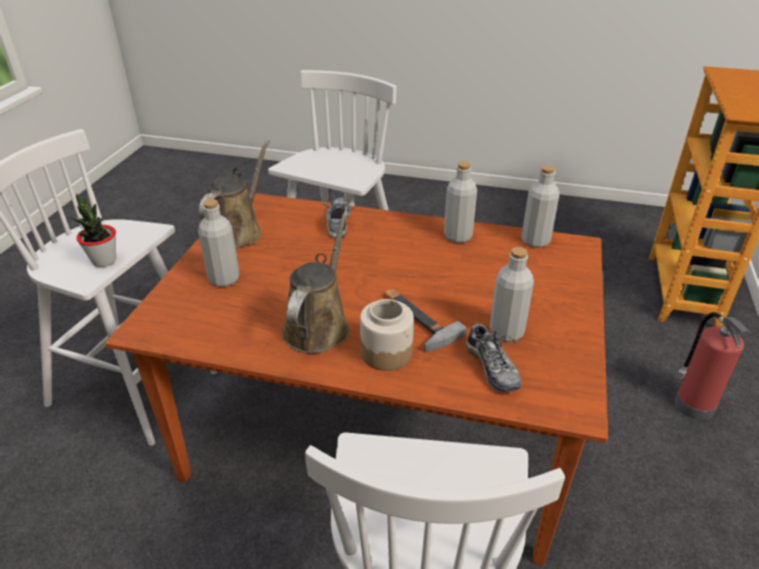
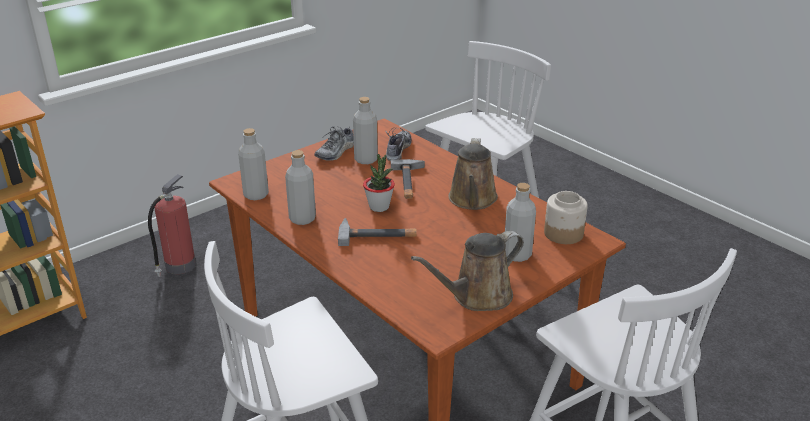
camera: 145 degrees left, 5 degrees down
(104, 260) = (618, 312): potted plant -> potted plant (379, 207)
(318, 326) = (472, 200): brown watering can -> brown watering can turned 45 degrees counterclockwise
(338, 223) = (379, 269): shoe -> shoe (335, 152)
(373, 248) = (377, 235): none -> hammer
(386, 352) = (445, 174): jar -> jar (563, 234)

